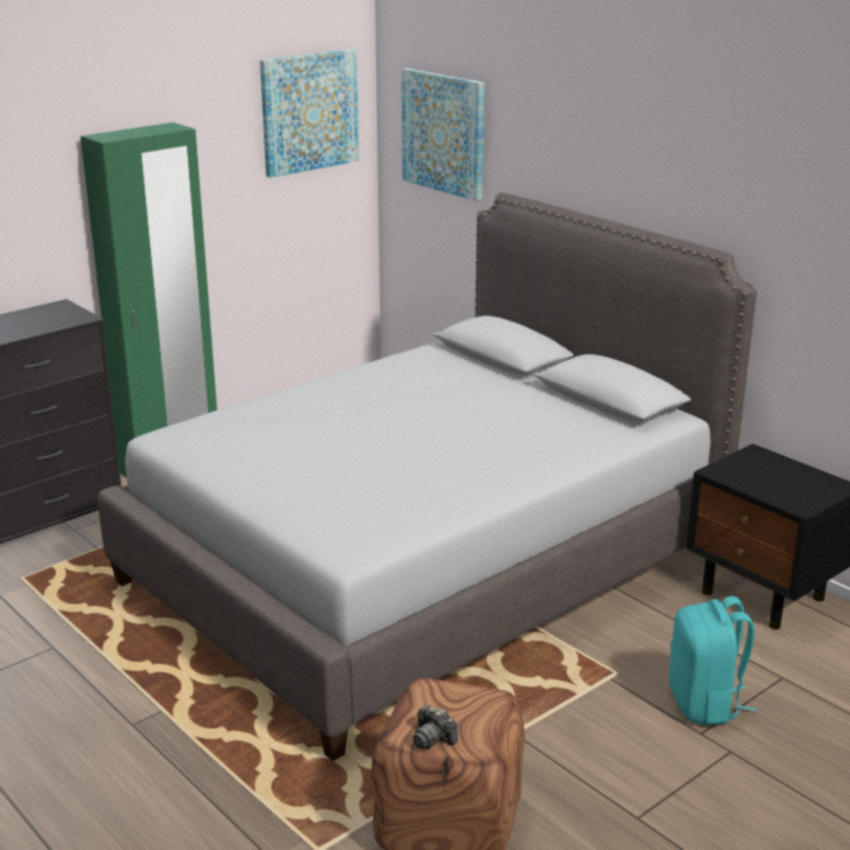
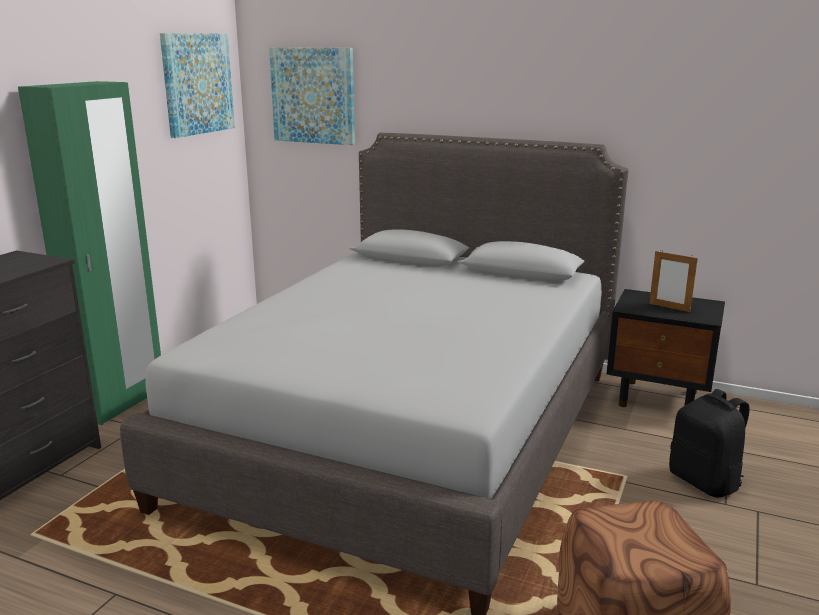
camera: 25 degrees left, 5 degrees down
(433, 738) = (653, 559): camera -> none
(705, 704) = (705, 482): turquoise backpack -> black backpack
(774, 481) = (669, 307): none -> picture frame

